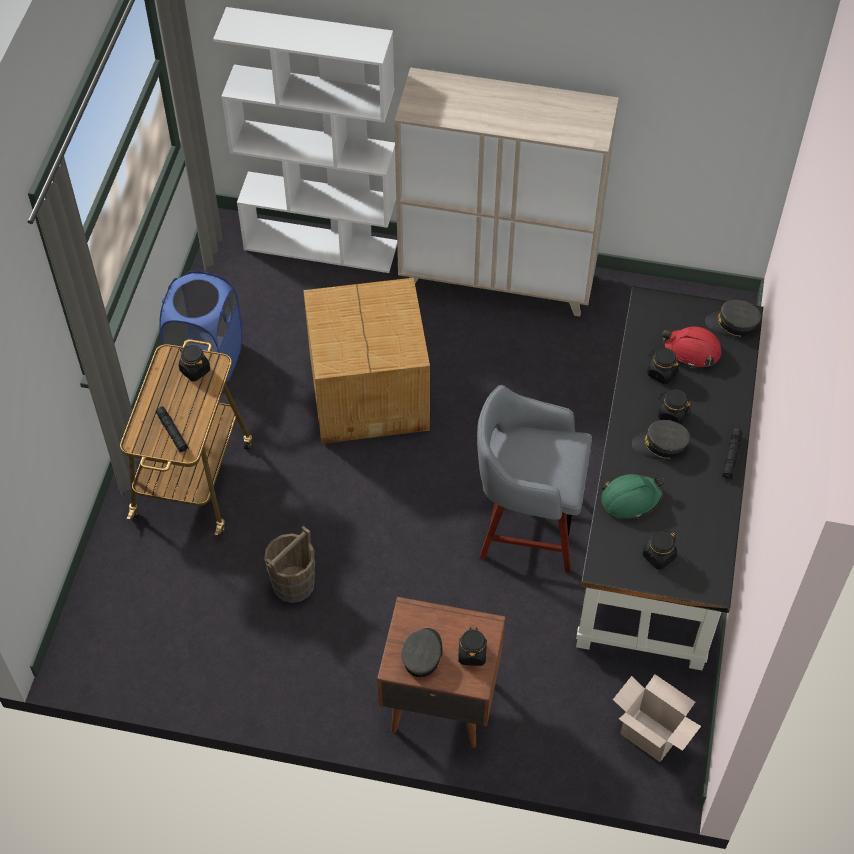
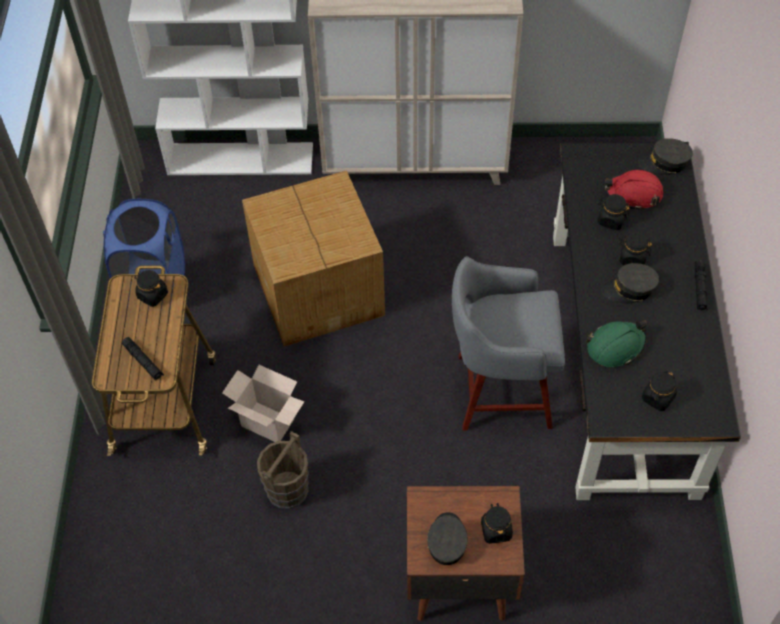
camera: 10 degrees left, 0 degrees up
(651, 735) = (671, 573): cardboard box -> cardboard box (269, 422)

